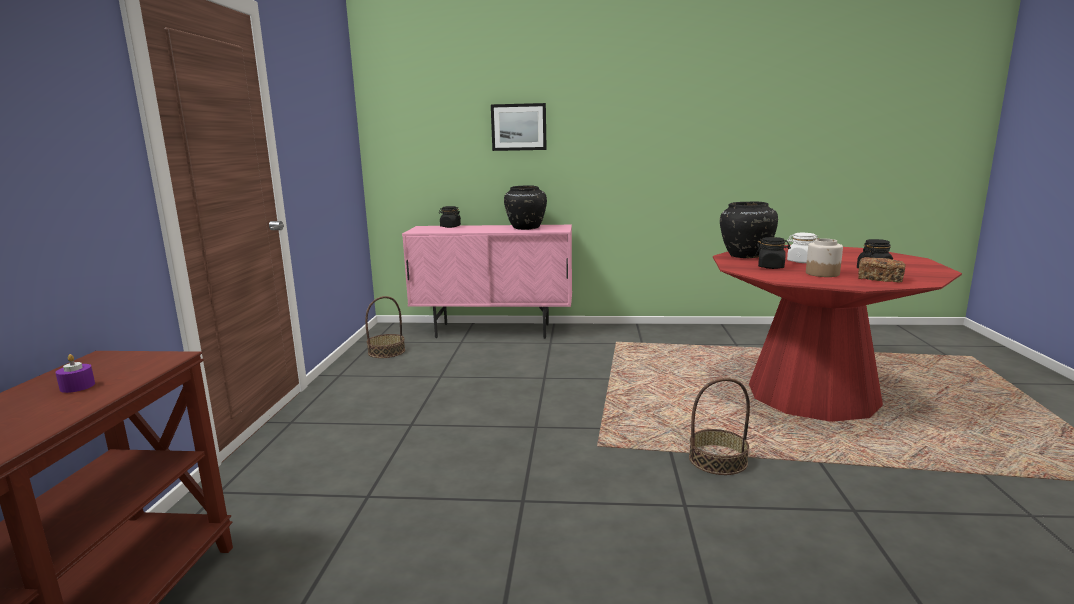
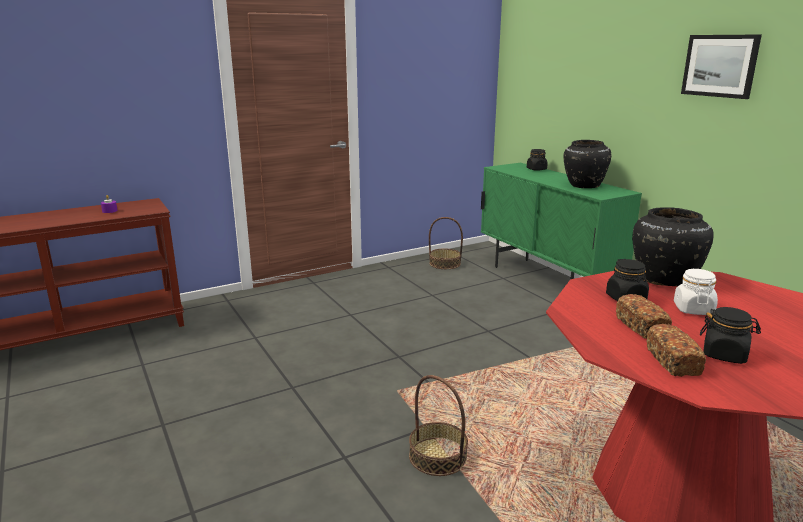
camera: 55 degrees right, 5 degrees up
(493, 331) = (546, 280): pink cabinet -> green cabinet
(519, 127) = (611, 76): picture -> picture (720, 66)
(822, 273) = (641, 327): jar -> bread

